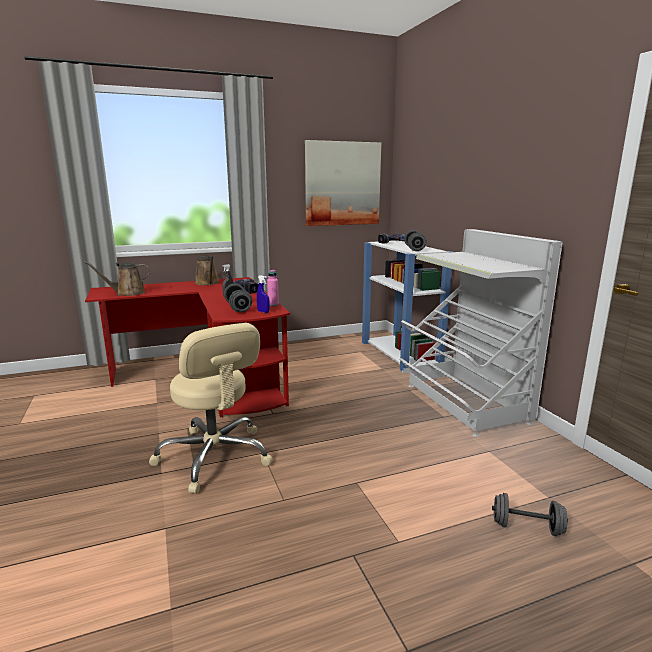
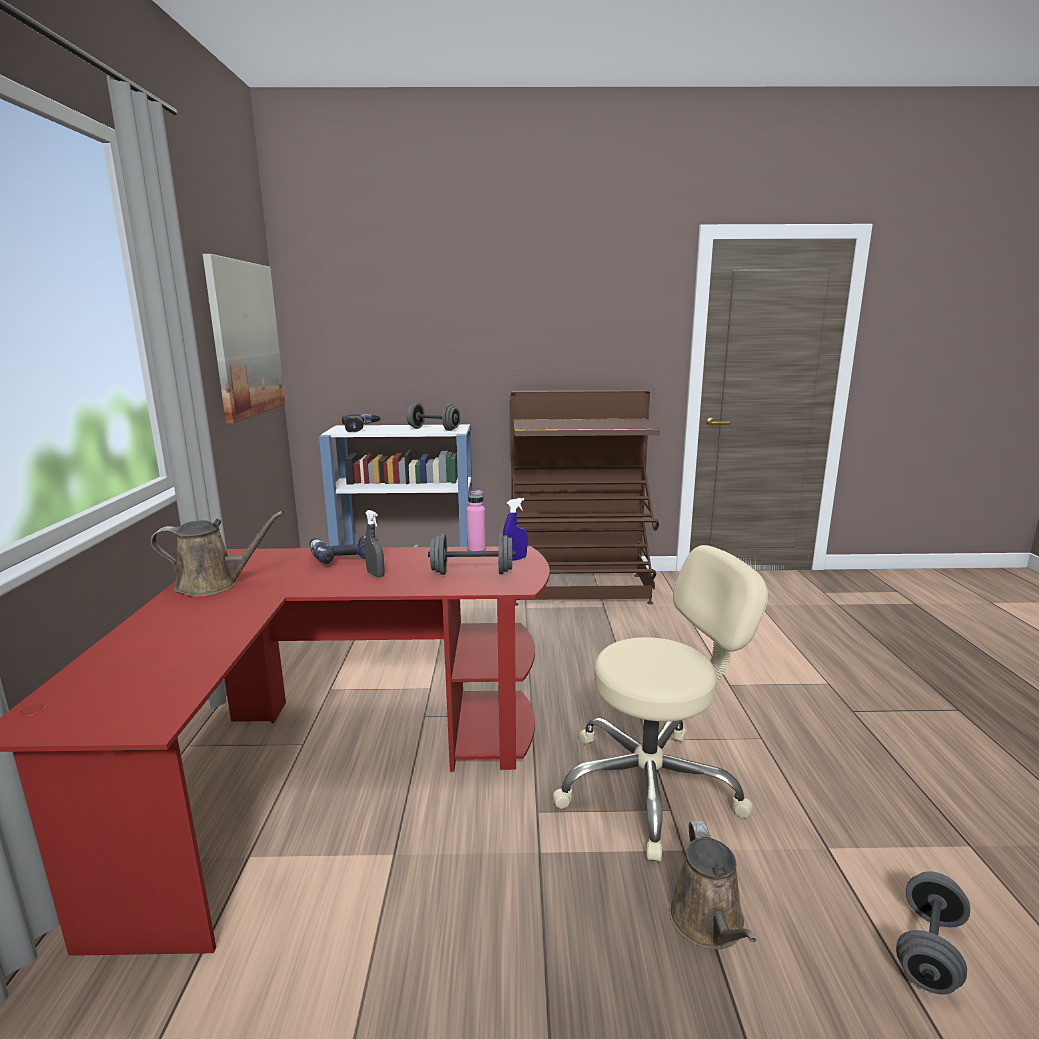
camera: 70 degrees left, 0 degrees up
(127, 293) = (176, 676): brown watering can -> brown watering can (708, 924)
(461, 404) = (579, 591): white shoe rack -> brown shoe rack
(527, 527) = (801, 624): grey dumbbell -> grey dumbbell (929, 950)

